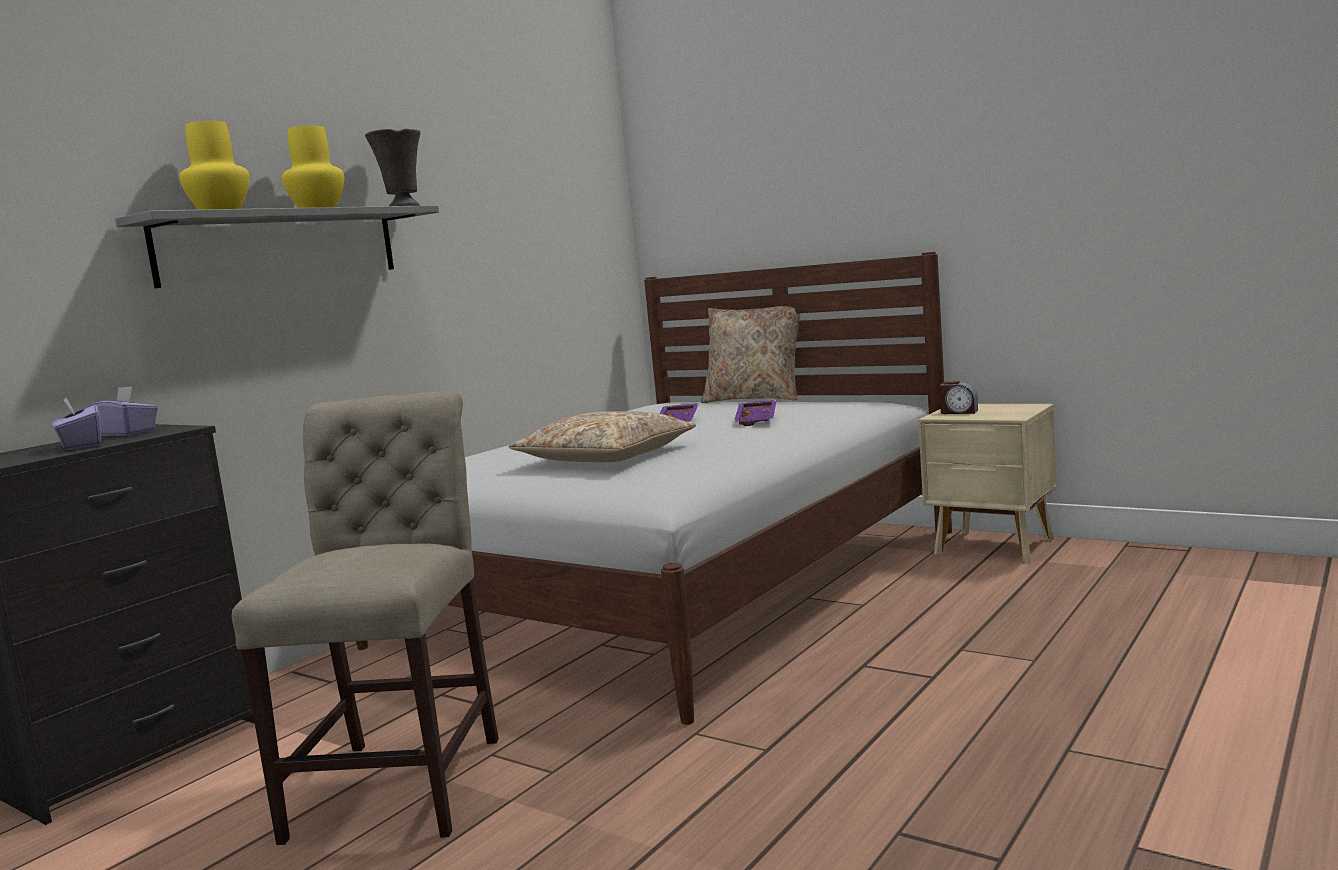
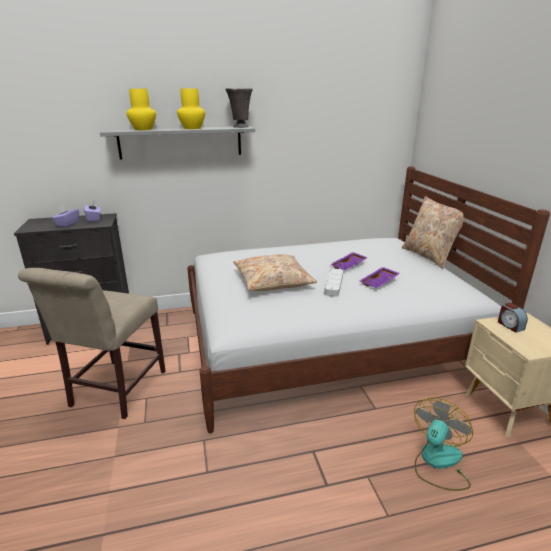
camera: 40 degrees right, 15 degrees up
(404, 779) = (115, 391): beige chair -> beige chair turned 150 degrees clockwise
(704, 435) = (333, 284): none -> grey tray
(1005, 607) = (437, 462): none -> fan

